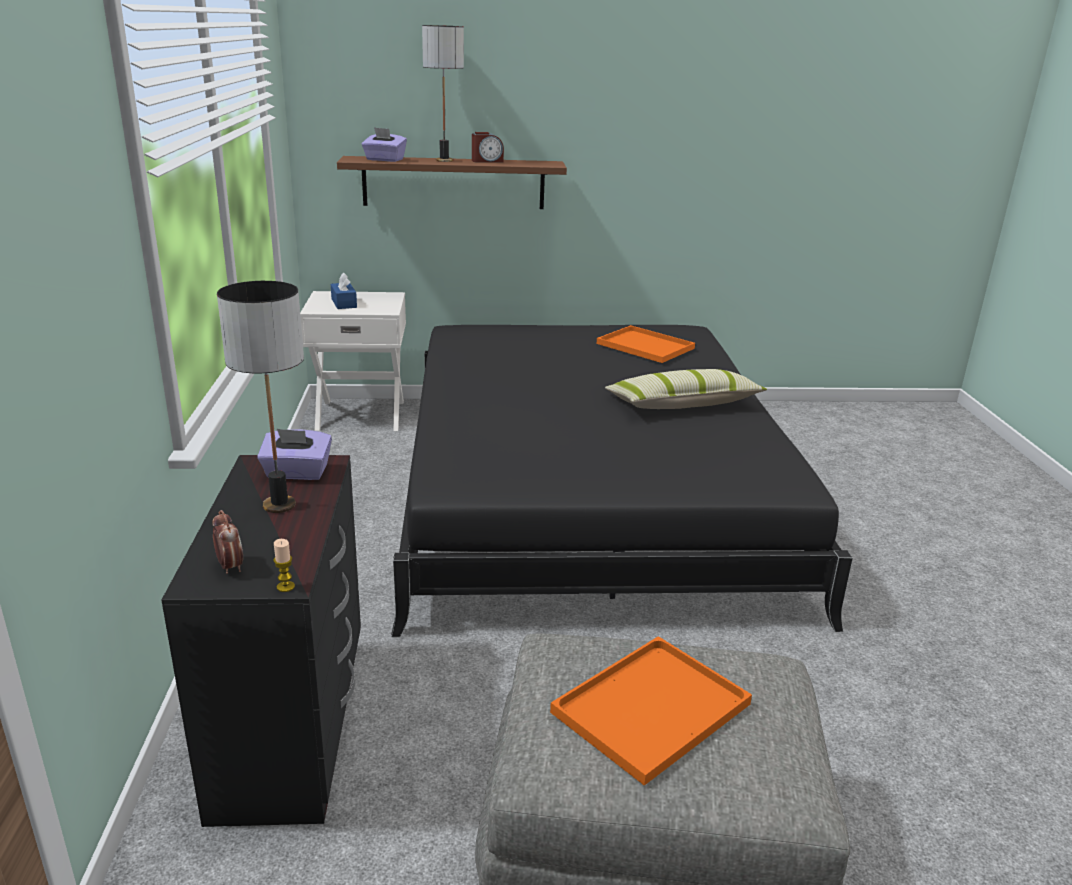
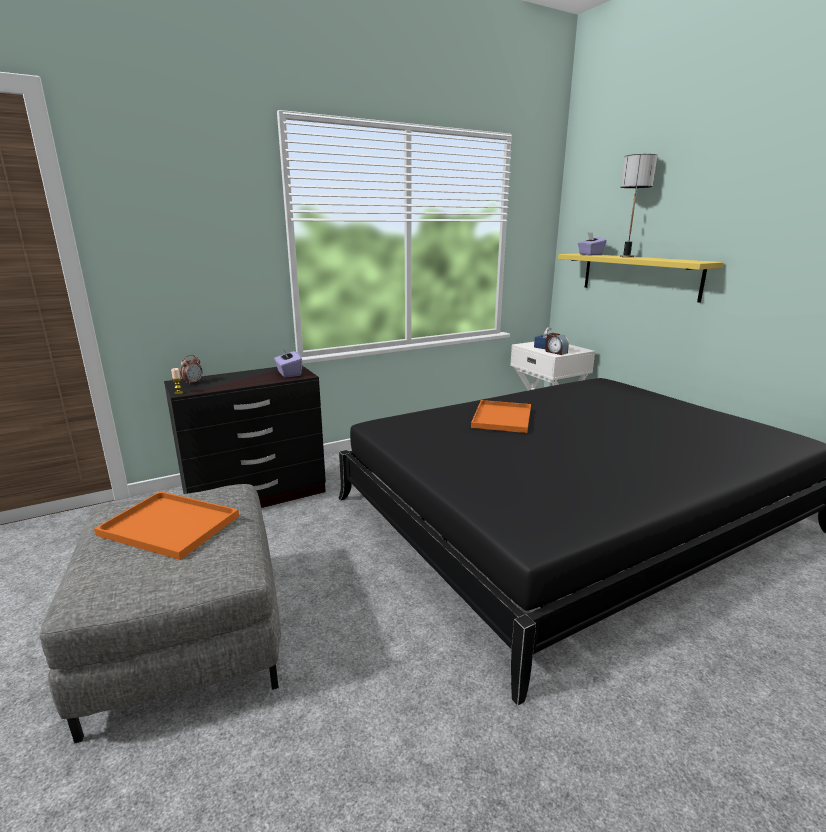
camera: 65 degrees right, 5 degrees down
(280, 505) = (253, 378): table lamp -> none
(453, 183) = (639, 275): brown shelf -> yellow shelf
(487, 161) = (656, 258): alarm clock -> alarm clock (555, 352)
(647, 346) = (706, 430): orange tray -> orange tray (502, 418)
(683, 404) = (621, 465): pillow -> none

